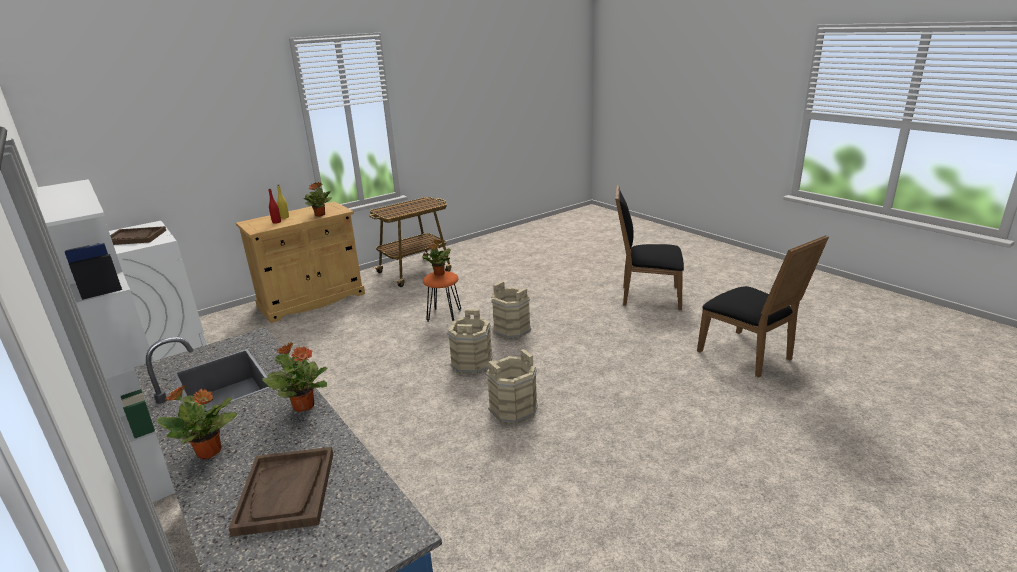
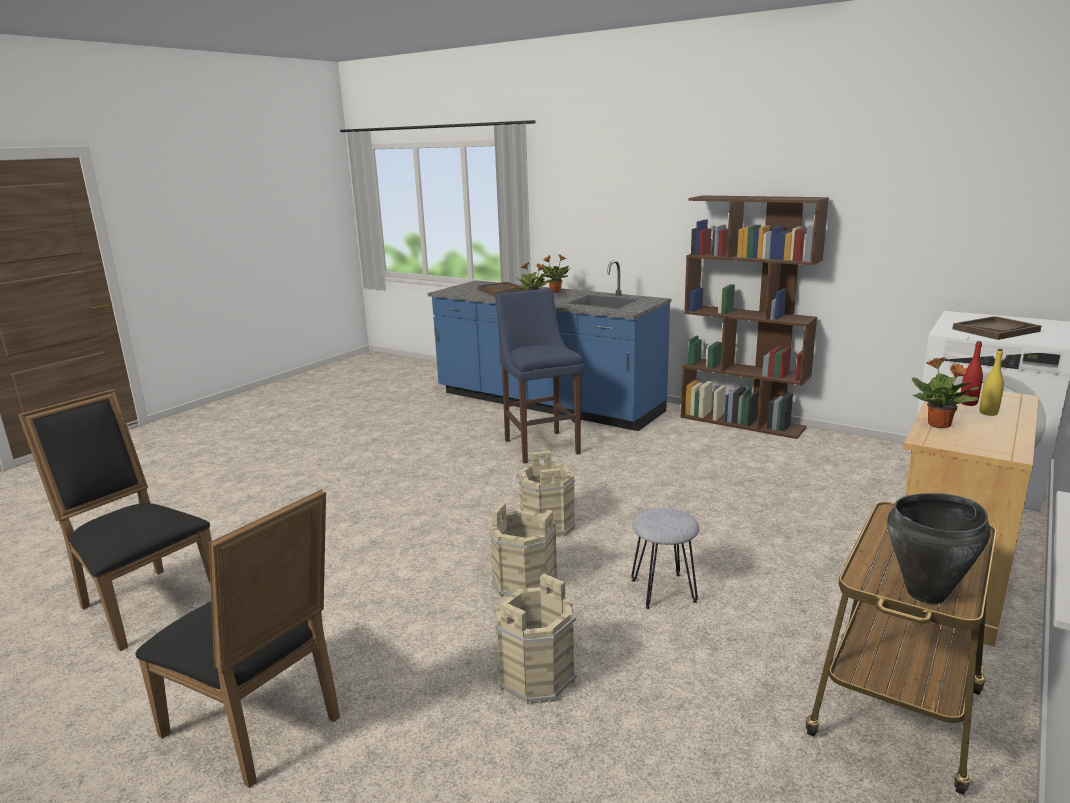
camera: 160 degrees right, 5 degrees down
(158, 453) = (742, 422): white bookcase -> brown bookcase
(400, 466) = (540, 445): none -> blue stool
(428, 200) = (927, 594): none -> black cooking pot
(439, 274) = (673, 523): potted plant -> none
(444, 315) = (663, 591): orange stool -> grey stool
(513, 409) = (468, 491): beige bucket -> beige bucket (536, 677)
(646, 296) = (261, 726): black chair -> black chair turned 45 degrees clockwise

